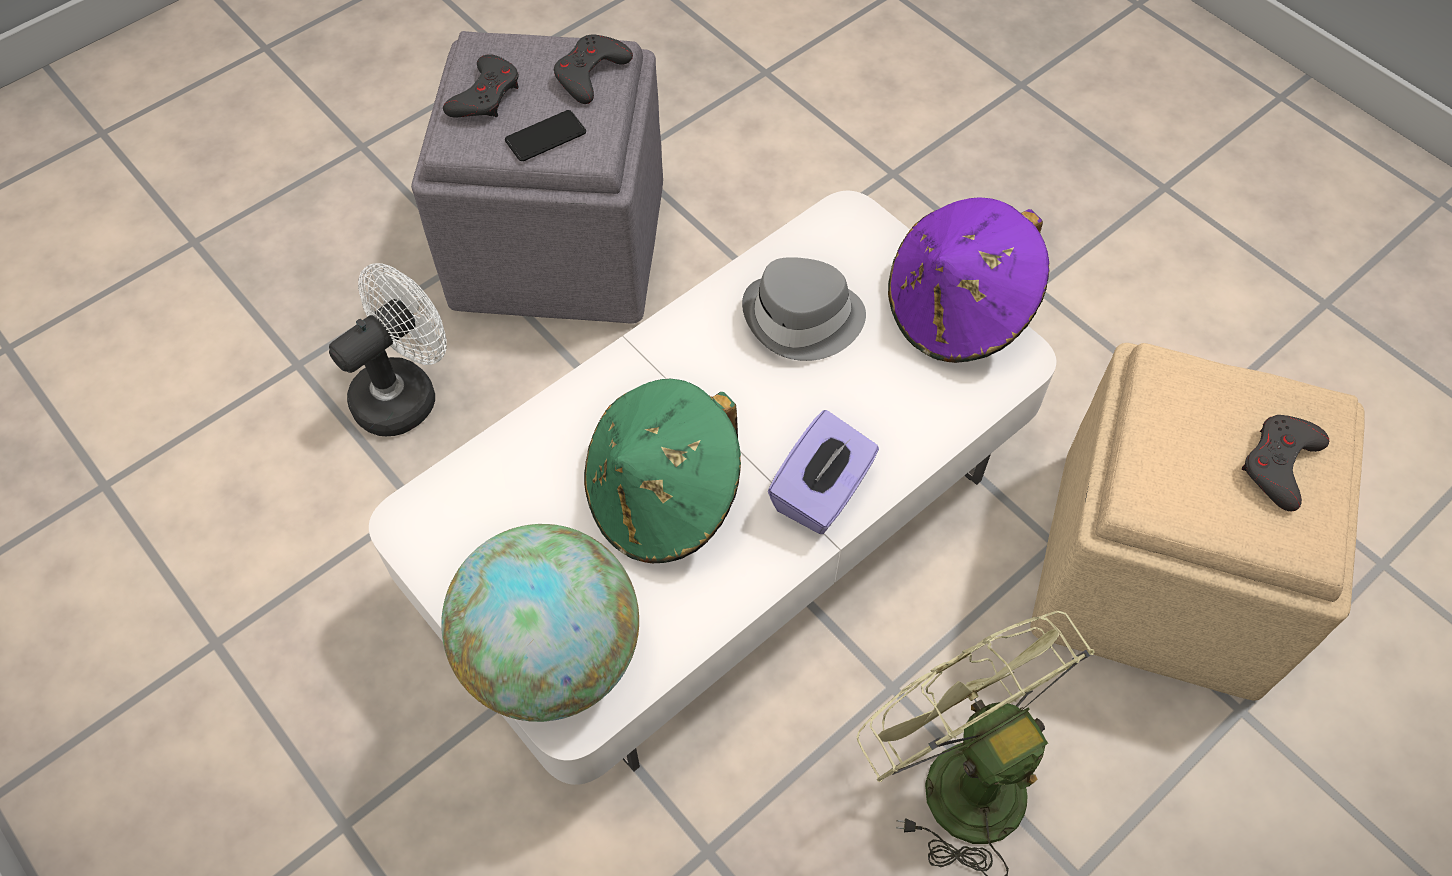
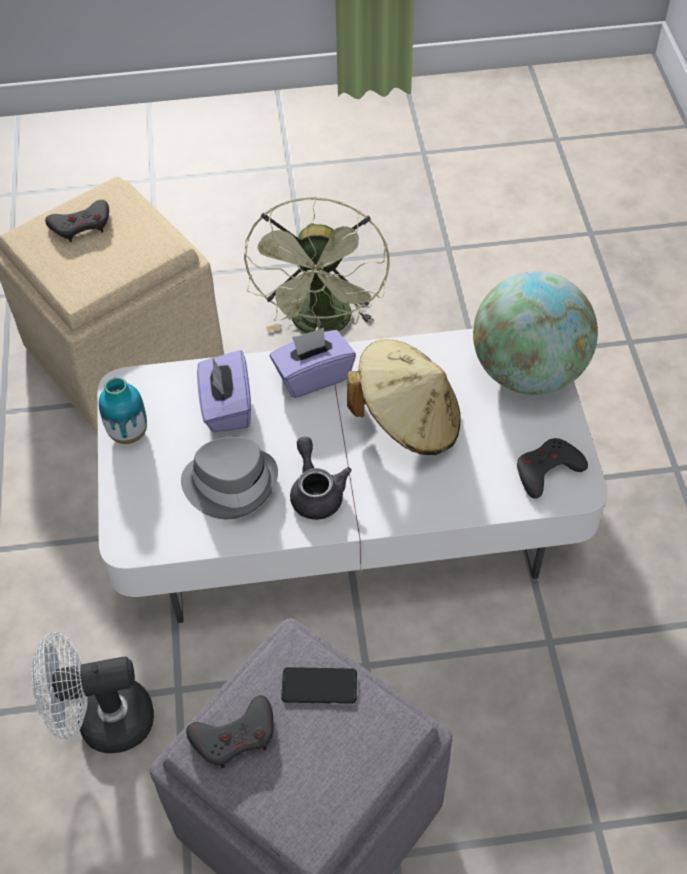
camera: 145 degrees left, 5 degrees down
(405, 392) = (516, 742): white fan -> white fan (103, 721)
(485, 95) = (341, 766): grey game controller -> grey game controller (547, 470)
(663, 498) = (408, 420): green hat -> beige hat
(705, 358) = (316, 492): none -> grey teapot
(885, 397) = (226, 407): none -> purple tissue box
(958, 311) = (128, 433): purple hat -> vase

